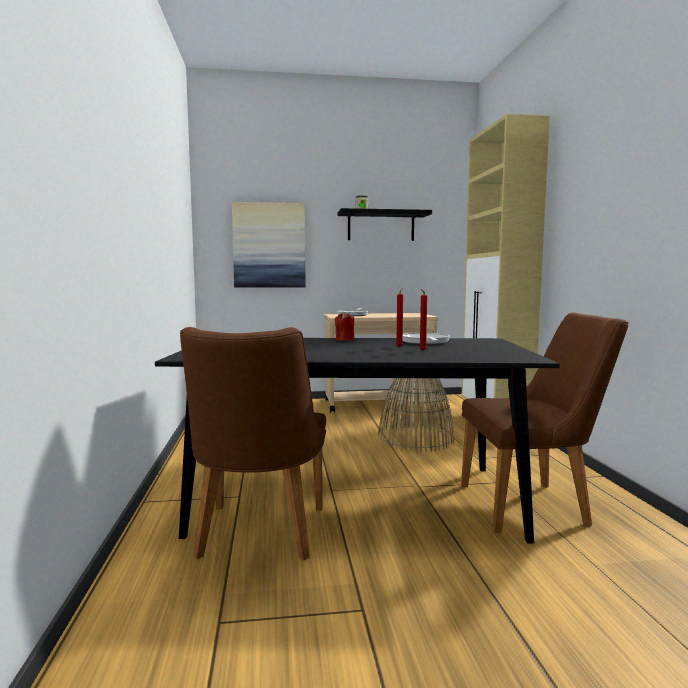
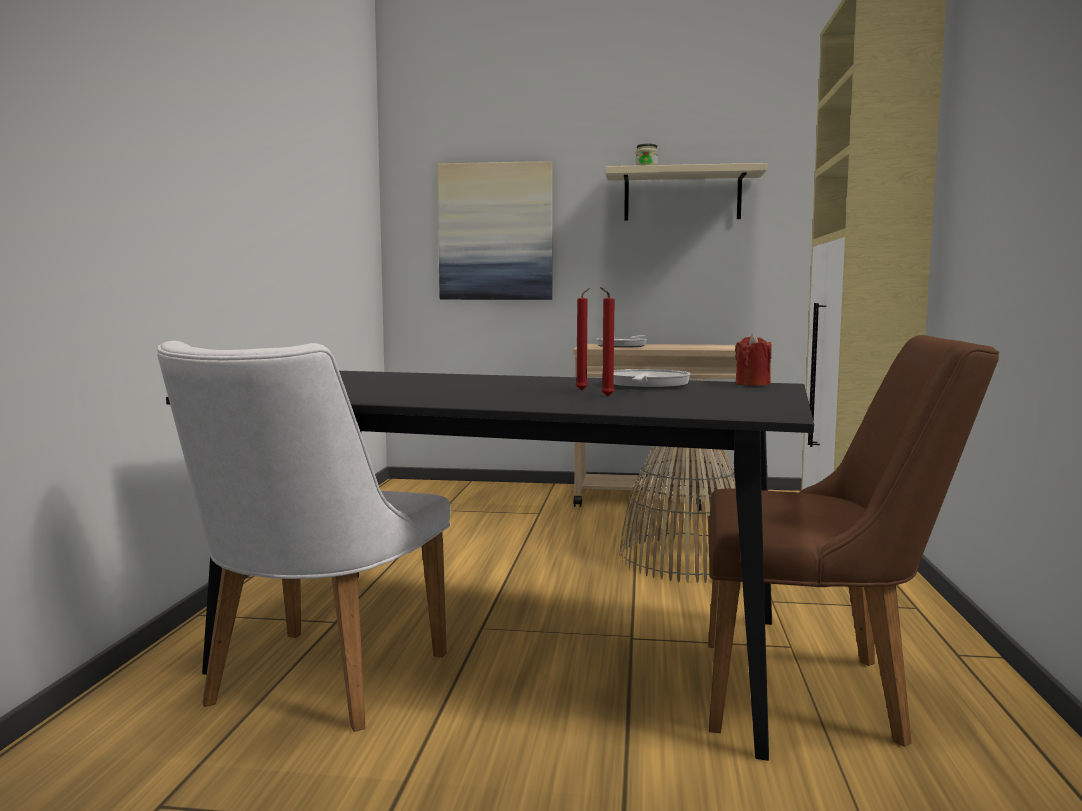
camera: 15 degrees right, 0 degrees up
(258, 537) = (313, 687): brown chair -> white chair
(344, 339) = (520, 378): red candle -> red candle (752, 384)
(381, 226) = (682, 196): black shelf -> beige shelf

